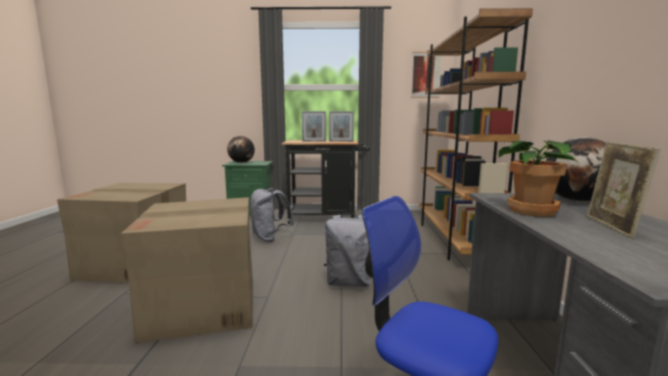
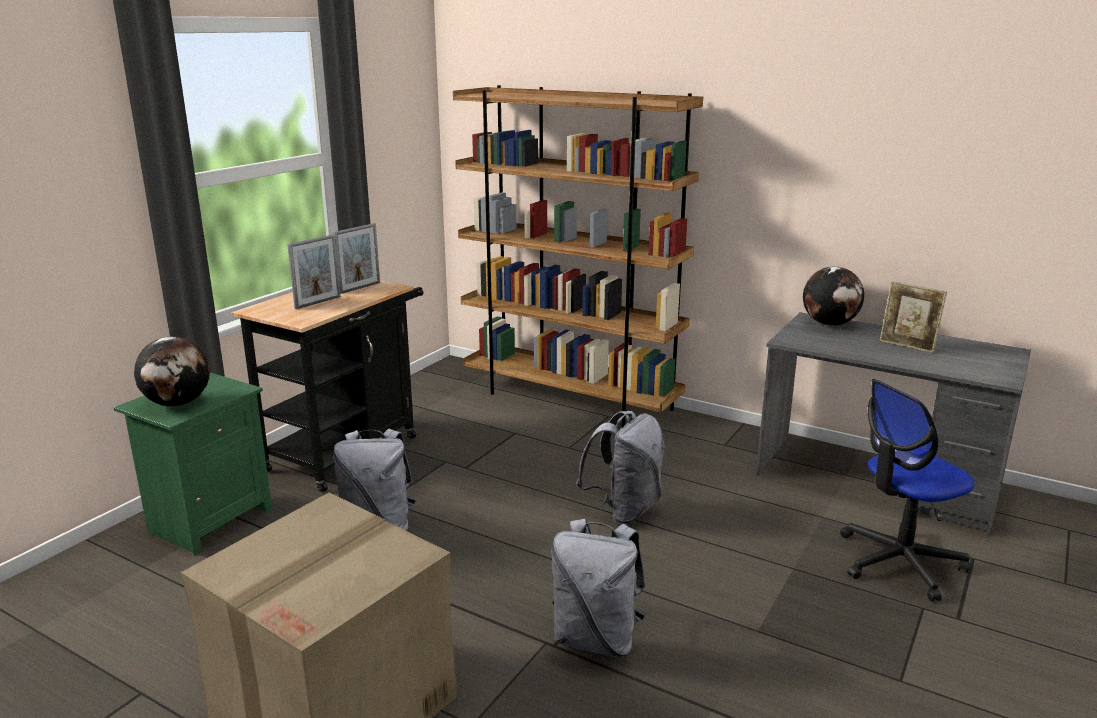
camera: 60 degrees left, 10 degrees up
(204, 306) = (596, 639): cardboard box -> grey backpack
(426, 75) = (409, 121): picture -> none
(531, 210) = (851, 348): potted plant -> none

